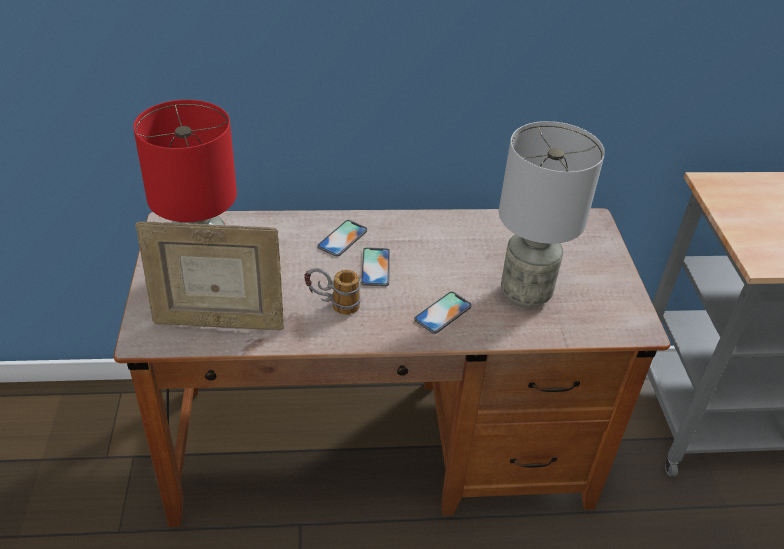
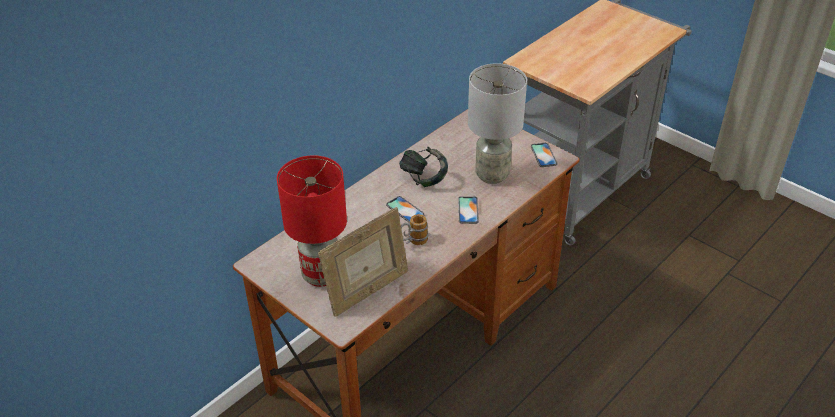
camera: 40 degrees left, 0 degrees up
(342, 238) = (366, 206): phone -> phone (543, 155)
(441, 249) = (423, 178): none -> headphones

